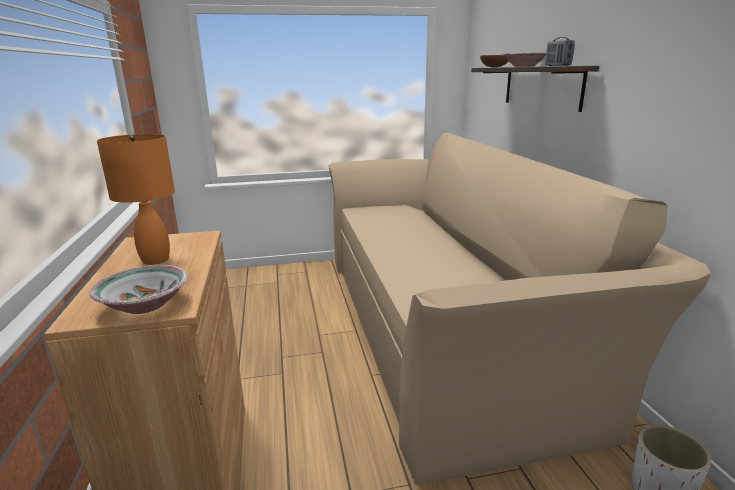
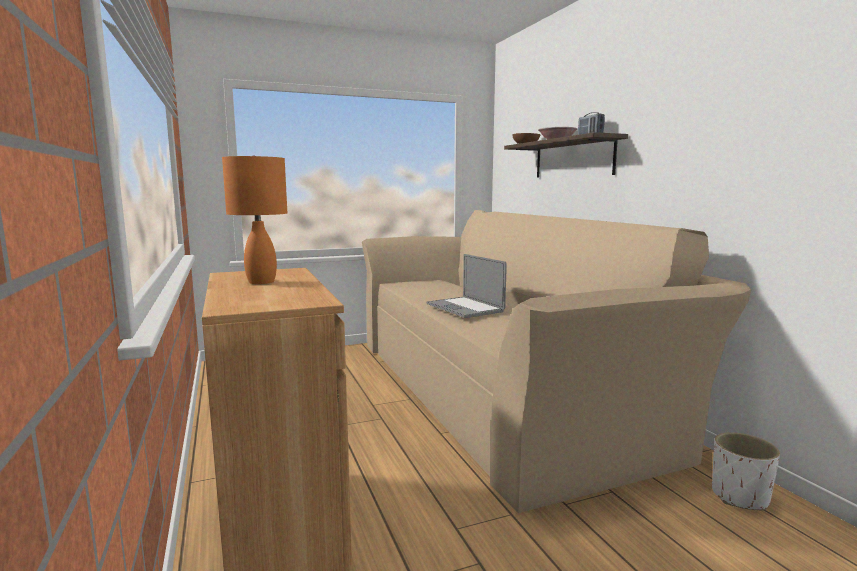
camera: 10 degrees left, 10 degrees down
(144, 305) = (284, 301): bowl -> none
(405, 252) = (464, 307): none -> laptop

